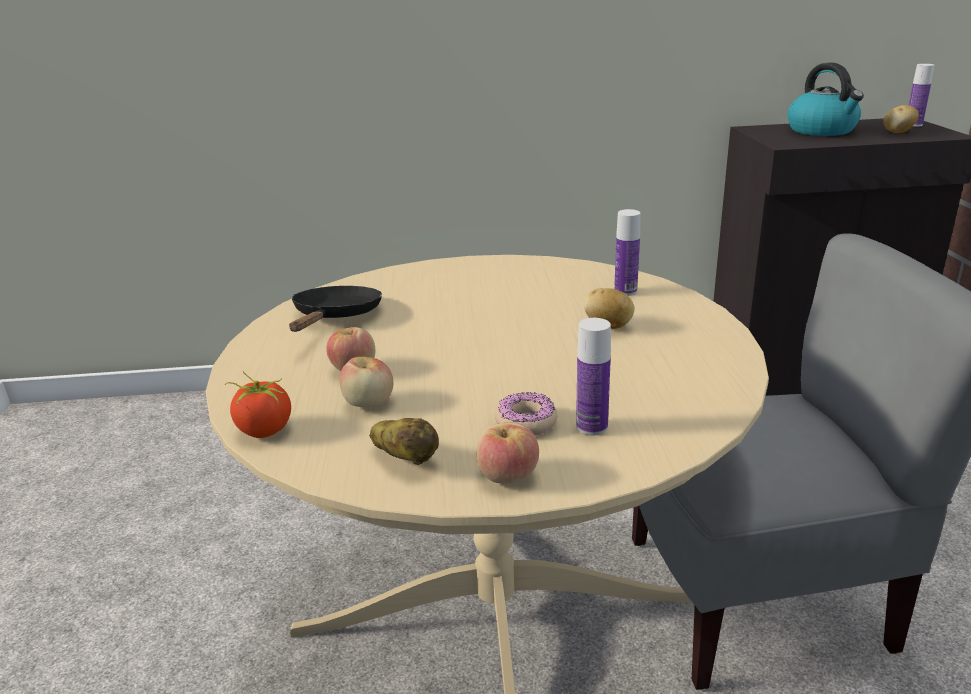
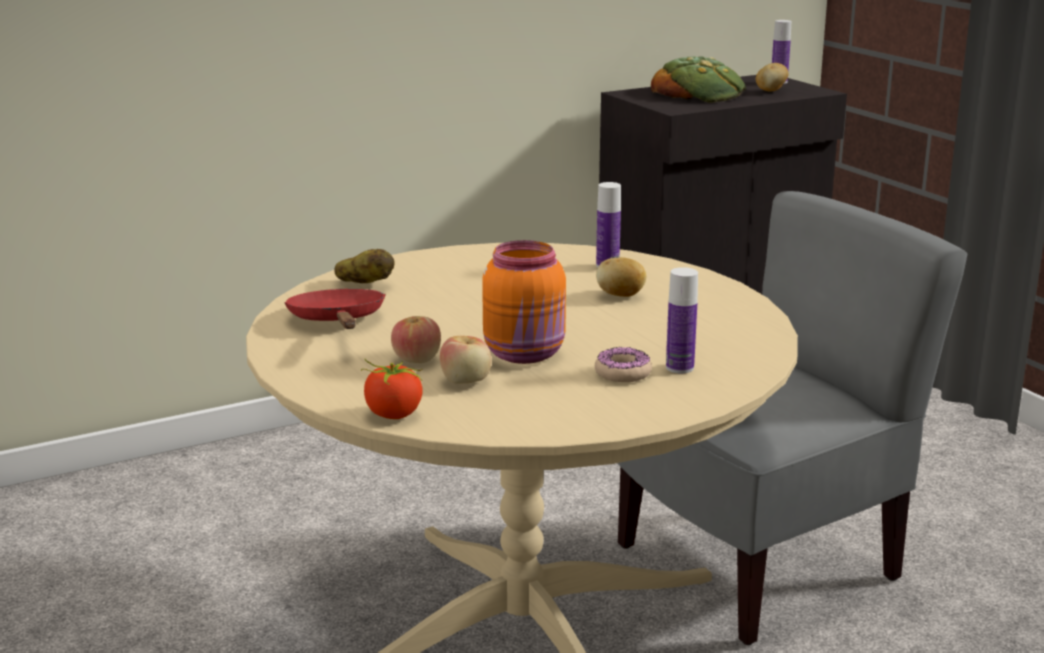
camera: 25 degrees left, 5 degrees down
(335, 317) = (338, 322): black frying pan -> red frying pan
(406, 459) = (549, 411): potato -> potato (365, 284)
(455, 380) = (526, 354): none -> orange jar
(507, 476) = (645, 408): apple -> none
(822, 130) = (698, 92): kettle -> bread

